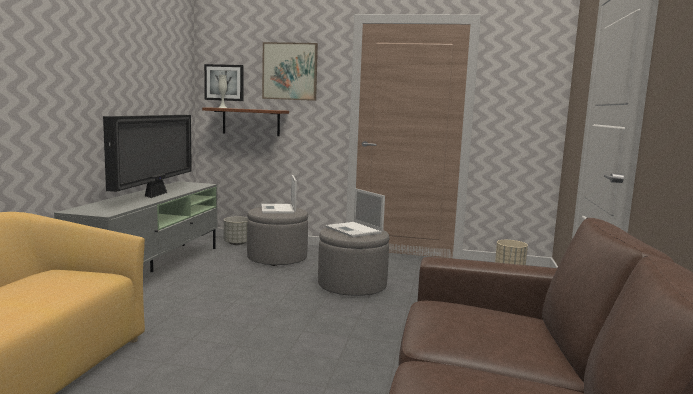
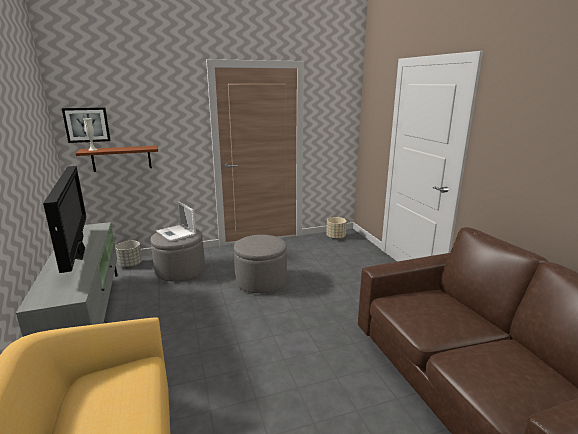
camera: 30 degrees left, 10 degrees up
(290, 71) = (153, 111): picture -> none
(354, 230) = (261, 243): laptop -> none

